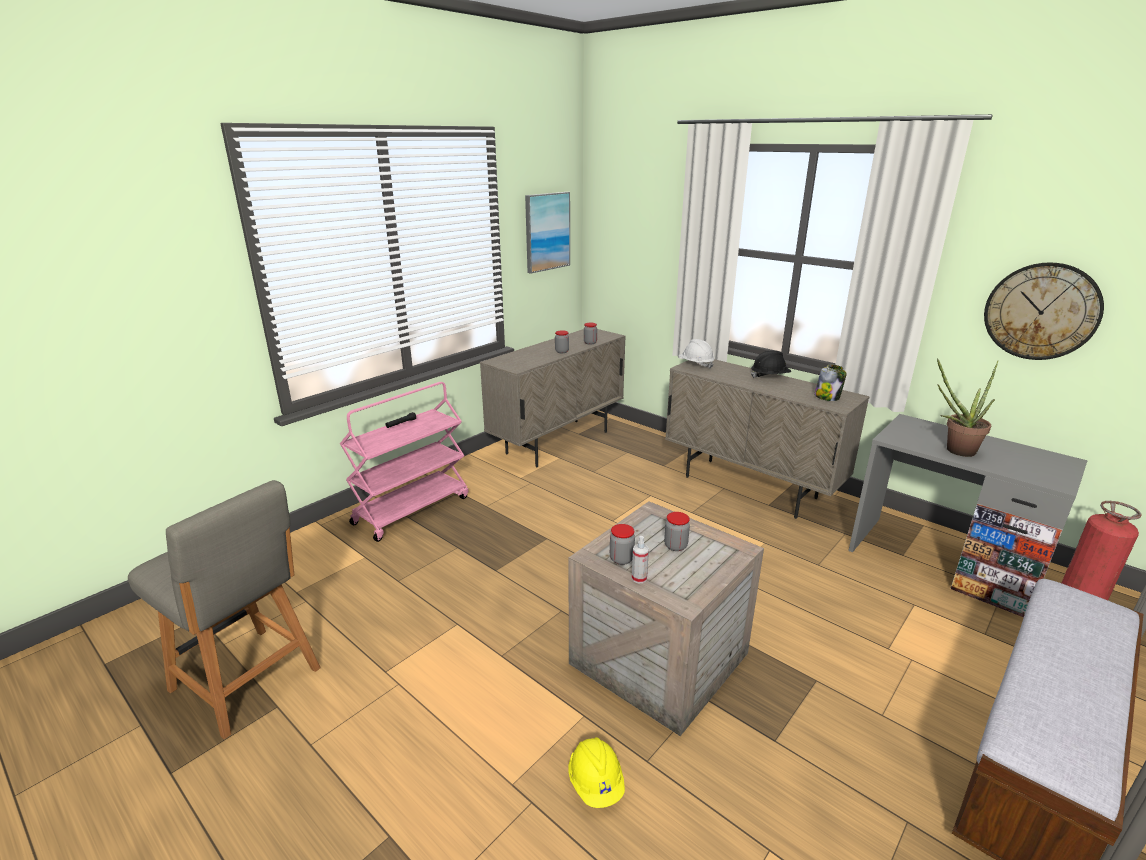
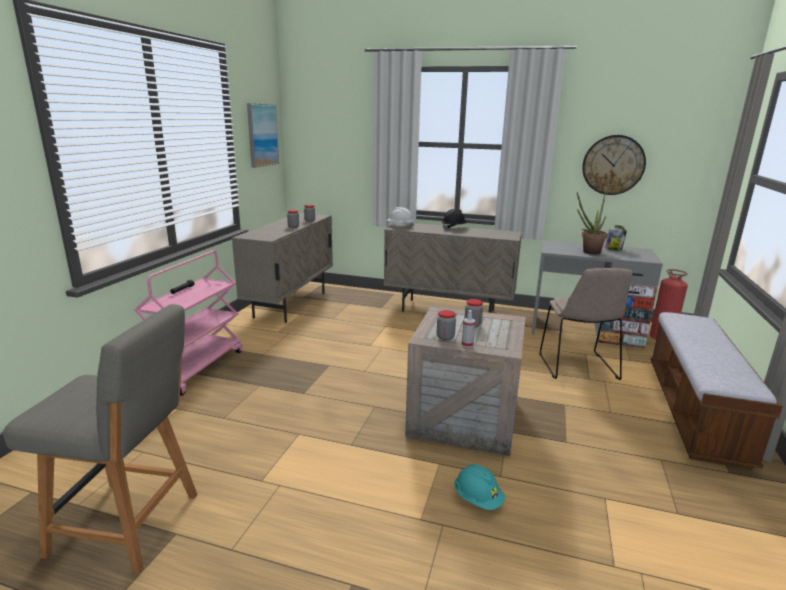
camera: 25 degrees left, 5 degrees down
(596, 783) = (478, 499): yellow hard hat -> turquoise hard hat
(827, 397) = (499, 234): jar -> jar (613, 249)
(883, 625) = (578, 368): none -> beige chair

